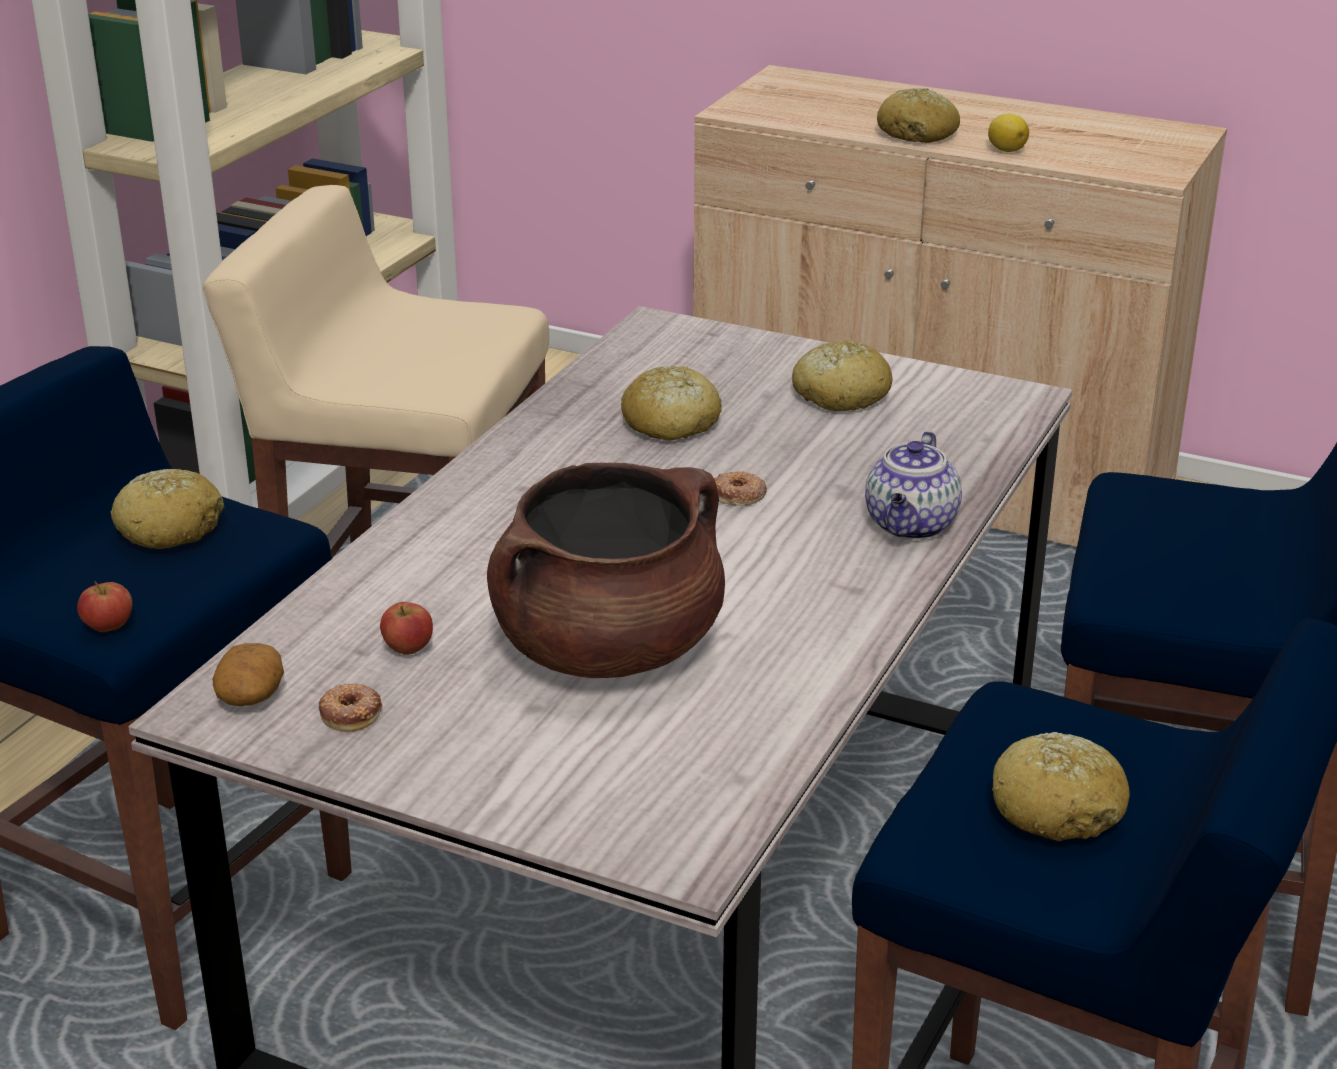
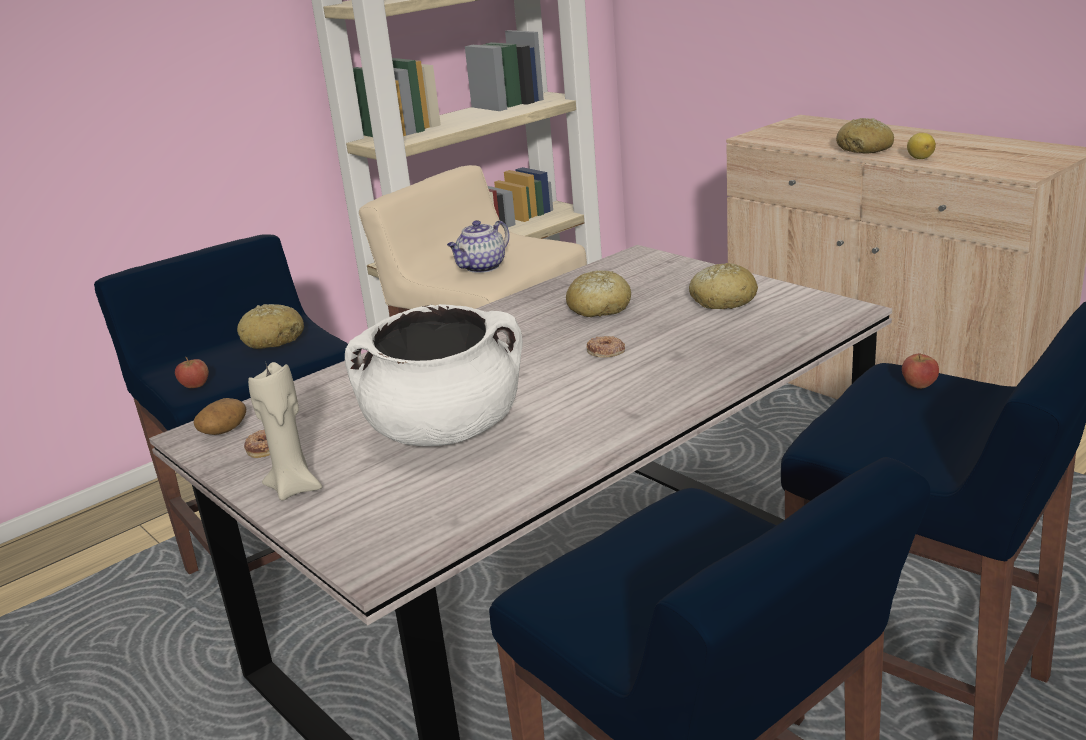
camera: 25 degrees right, 5 degrees down
(408, 648) = (331, 416): apple -> apple (919, 385)
(460, 768) = (295, 488): none -> beige candle
(608, 648) = (445, 430): brown cooking pot -> white cooking pot
(911, 526) = (705, 380): teapot -> teapot (481, 268)
(1057, 809) = (662, 581): bread -> none

